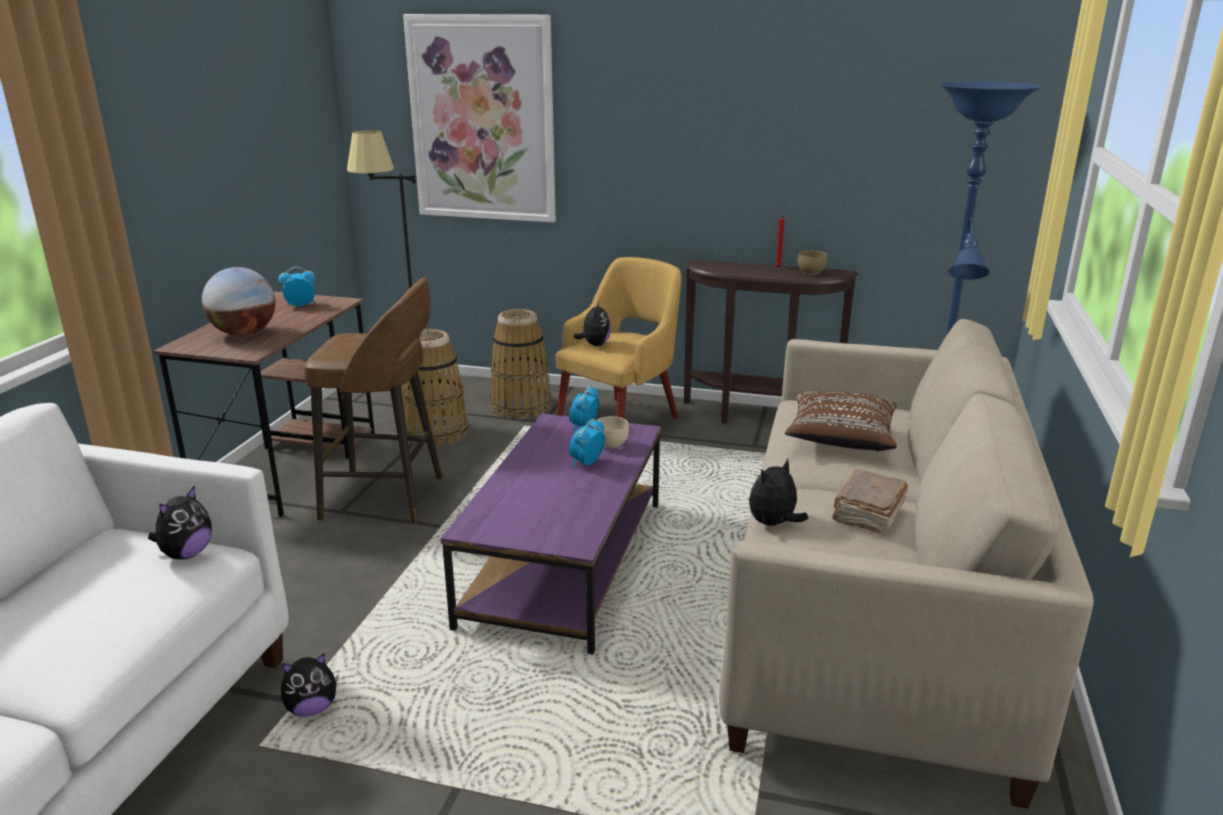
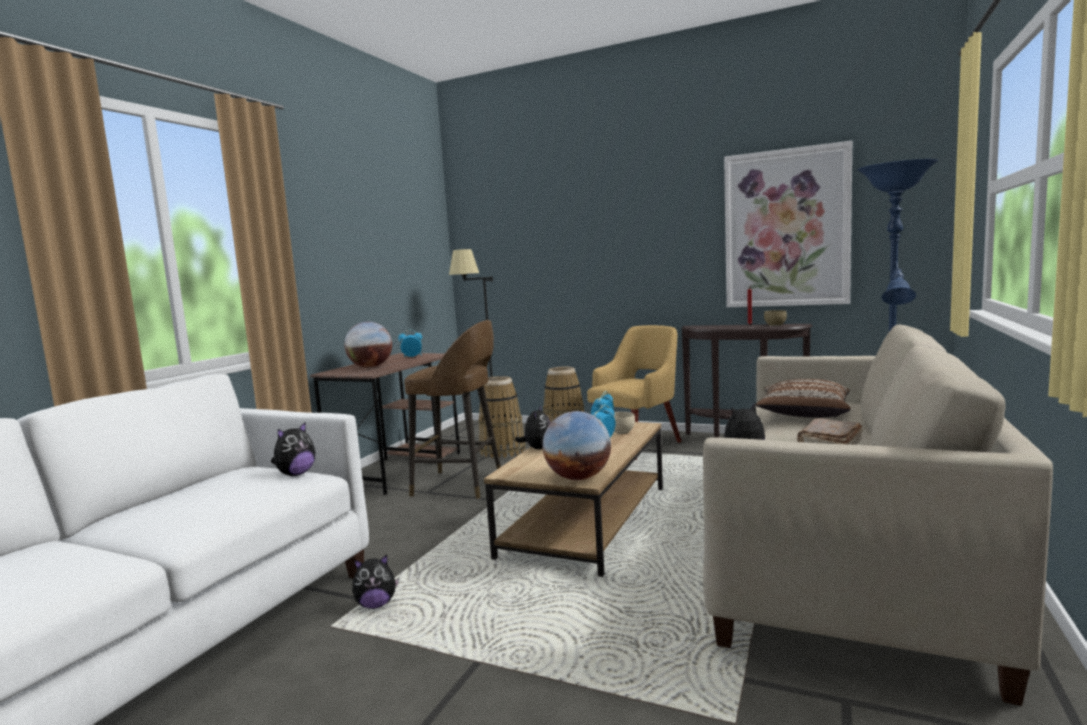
camera: 10 degrees right, 15 degrees down
(483, 119) = (539, 244): picture -> picture (786, 228)
(564, 538) = (578, 478): none -> globe
(566, 561) = (587, 520): purple coffee table -> brown coffee table
(594, 345) = (615, 383): plush toy -> plush toy (537, 448)

